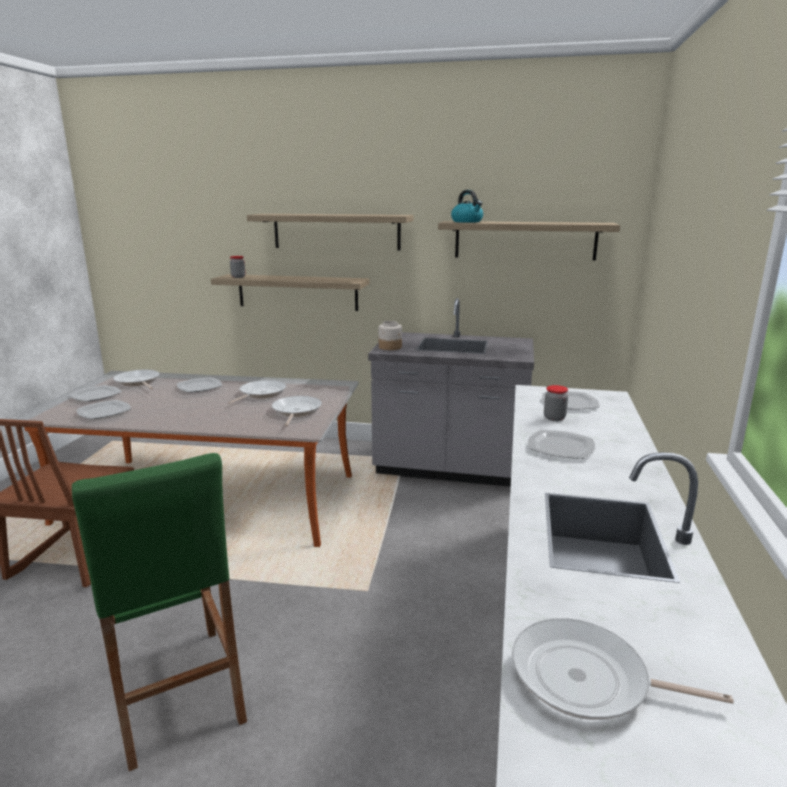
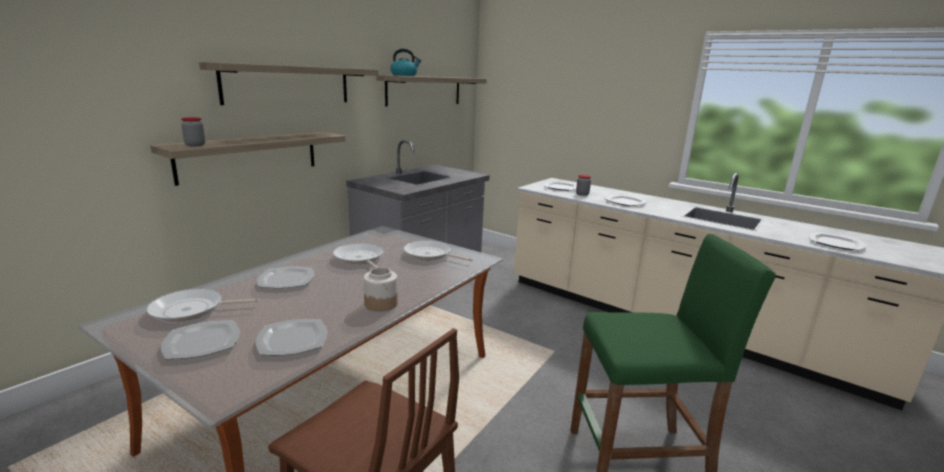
camera: 65 degrees left, 0 degrees up
(390, 347) = (398, 188): jar -> jar (381, 304)
(587, 680) = (836, 243): frying pan -> plate

